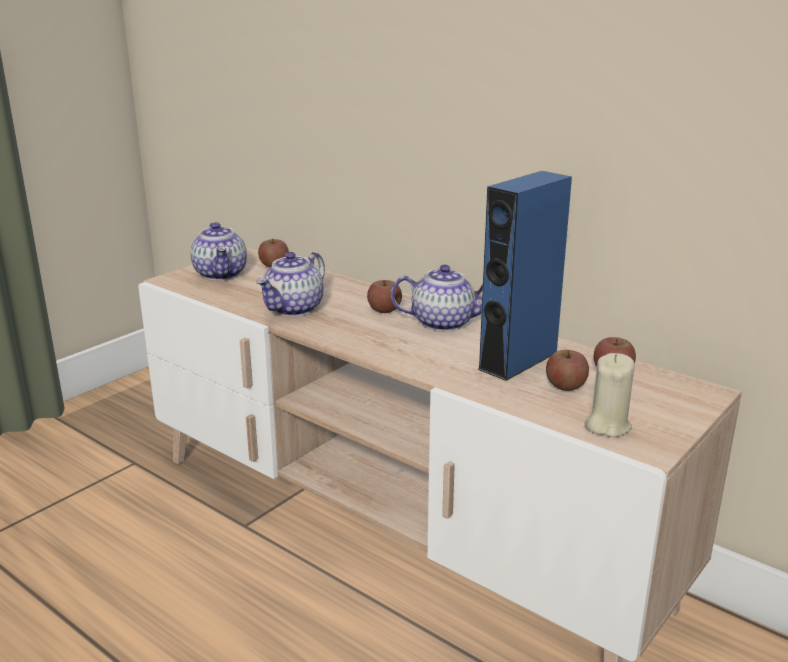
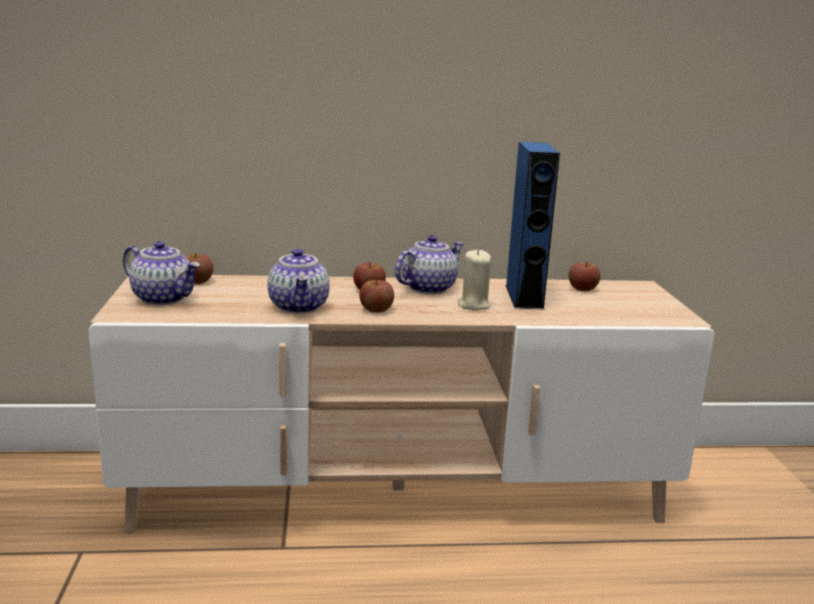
camera: 45 degrees left, 5 degrees down
(565, 386) = (579, 302): apple -> apple (376, 309)
(607, 425) = (643, 315): beige candle -> beige candle (473, 305)

